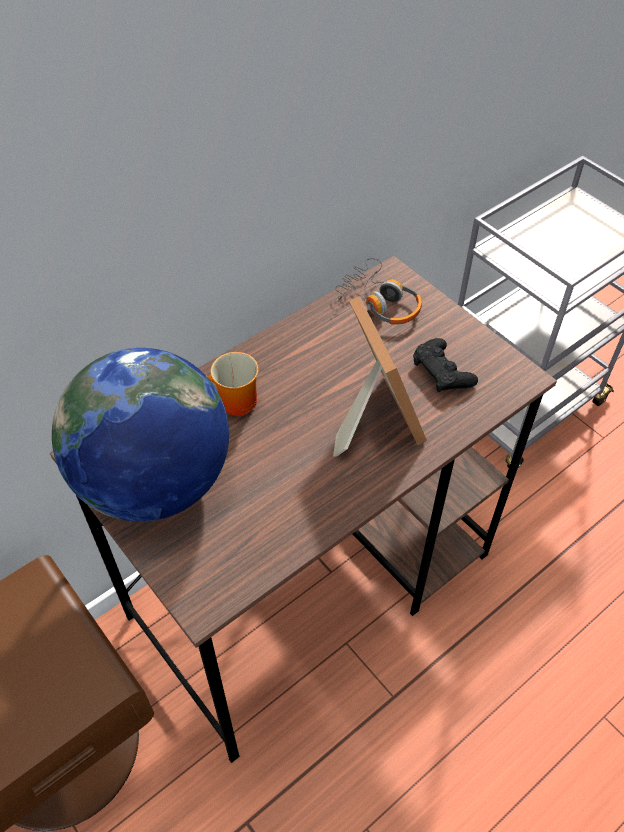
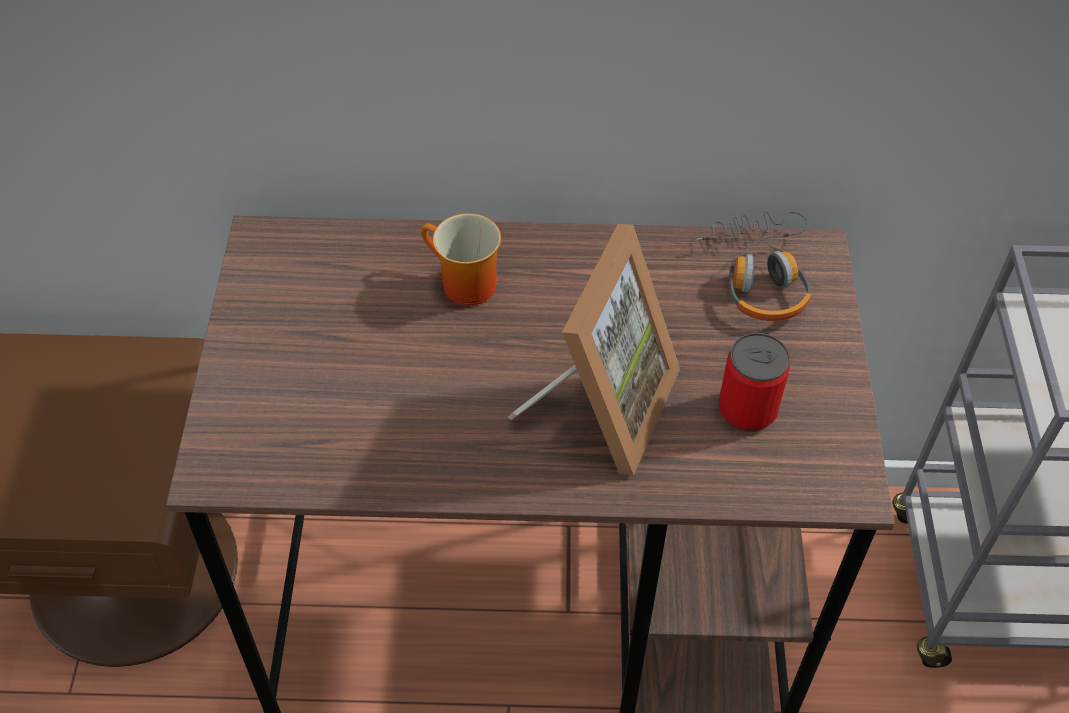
camera: 40 degrees right, 0 degrees up
(154, 482) = (296, 314): globe -> none
(442, 372) = (747, 410): black game controller -> can

